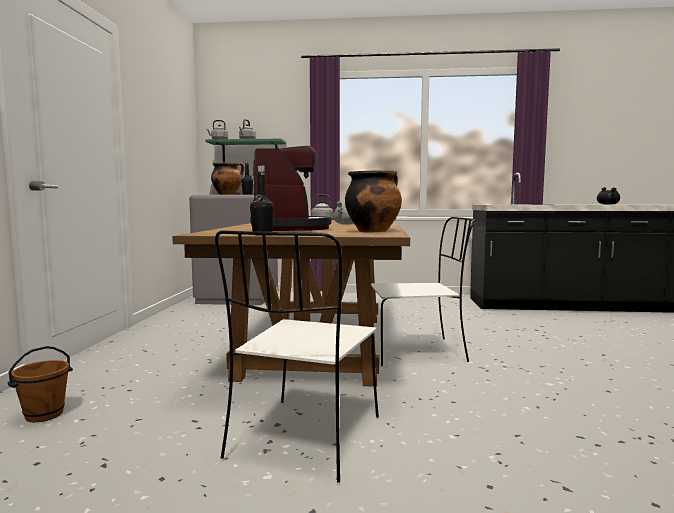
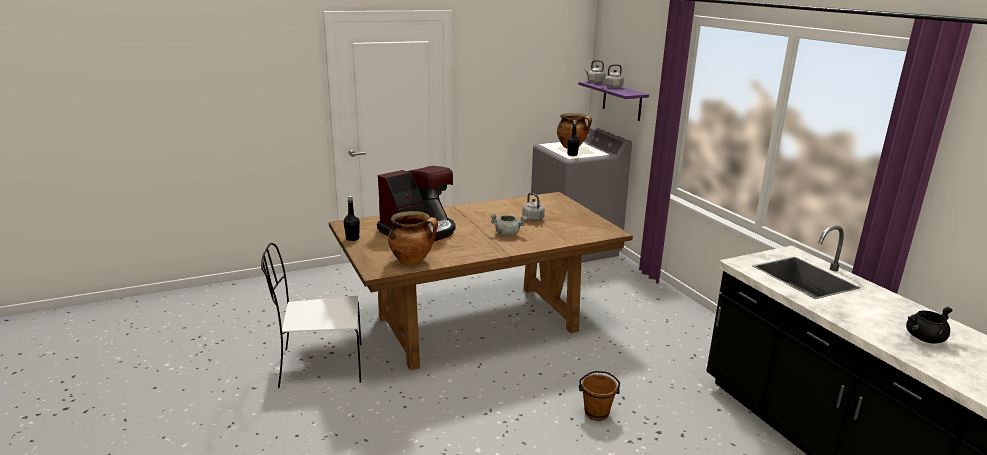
camera: 60 degrees right, 15 degrees up
(44, 415) = (304, 289): brown bucket -> brown bucket (596, 413)
(250, 154) = (622, 100): green shelf -> purple shelf
(418, 351) = (504, 372): white chair -> none

